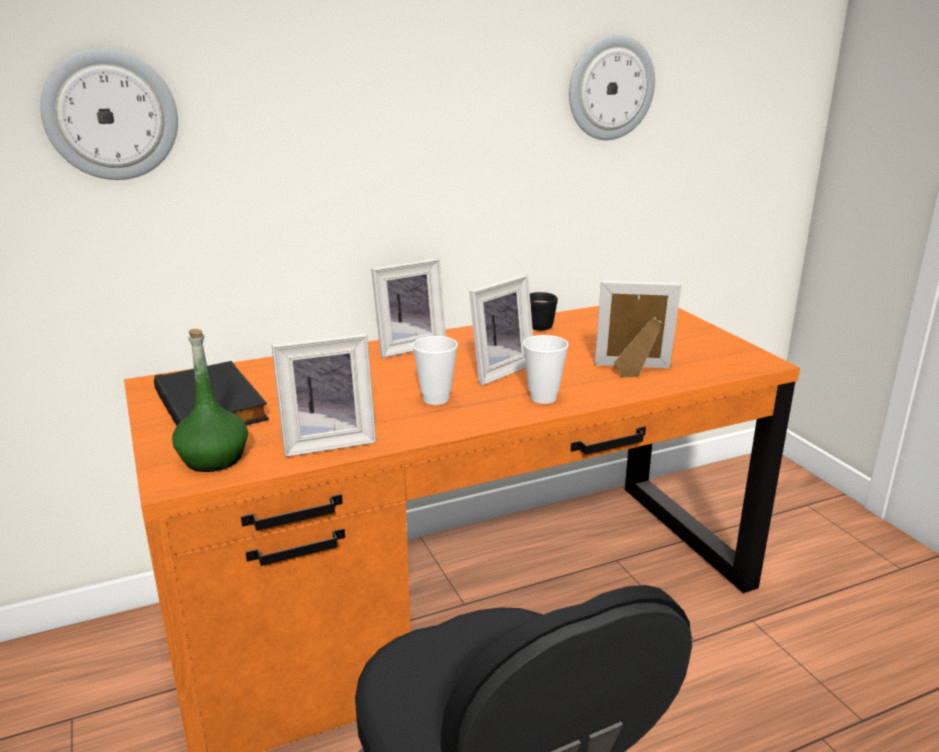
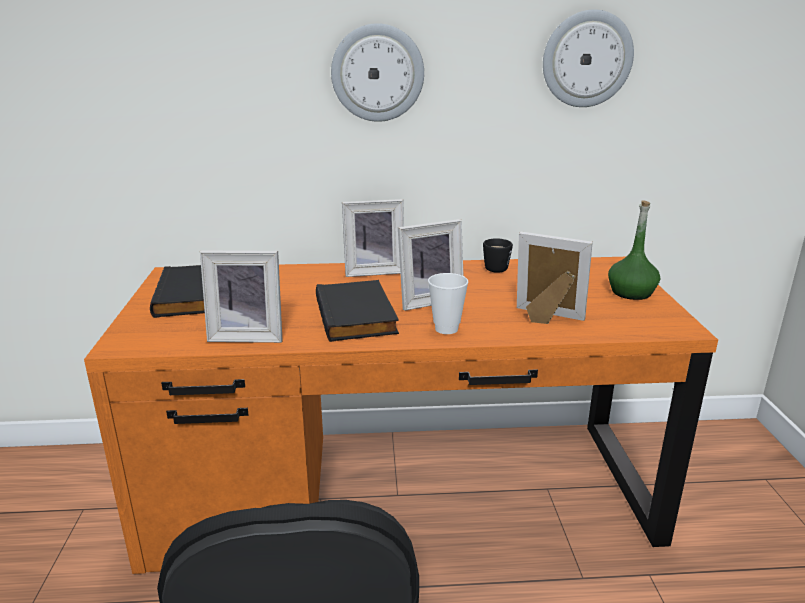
camera: 20 degrees right, 0 degrees up
(111, 115) = (151, 66): wall clock -> wall clock (377, 73)
(214, 459) = (159, 334): green bottle -> green bottle (631, 292)
(436, 399) = (358, 316): cup -> black book

